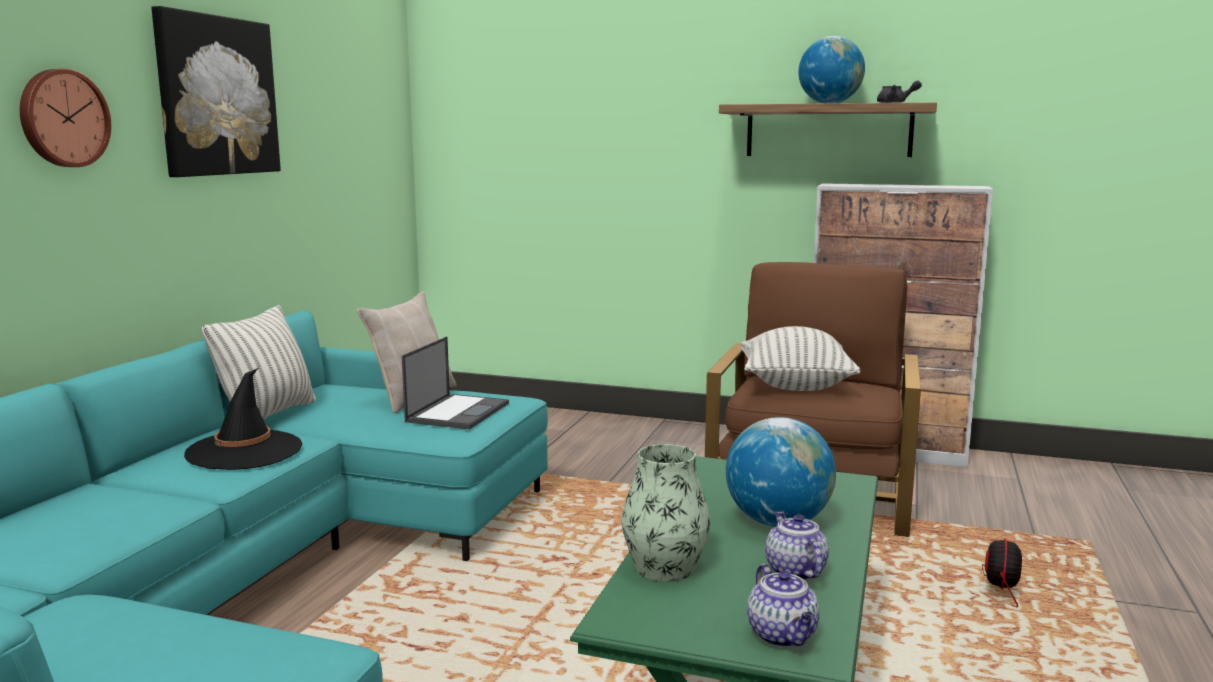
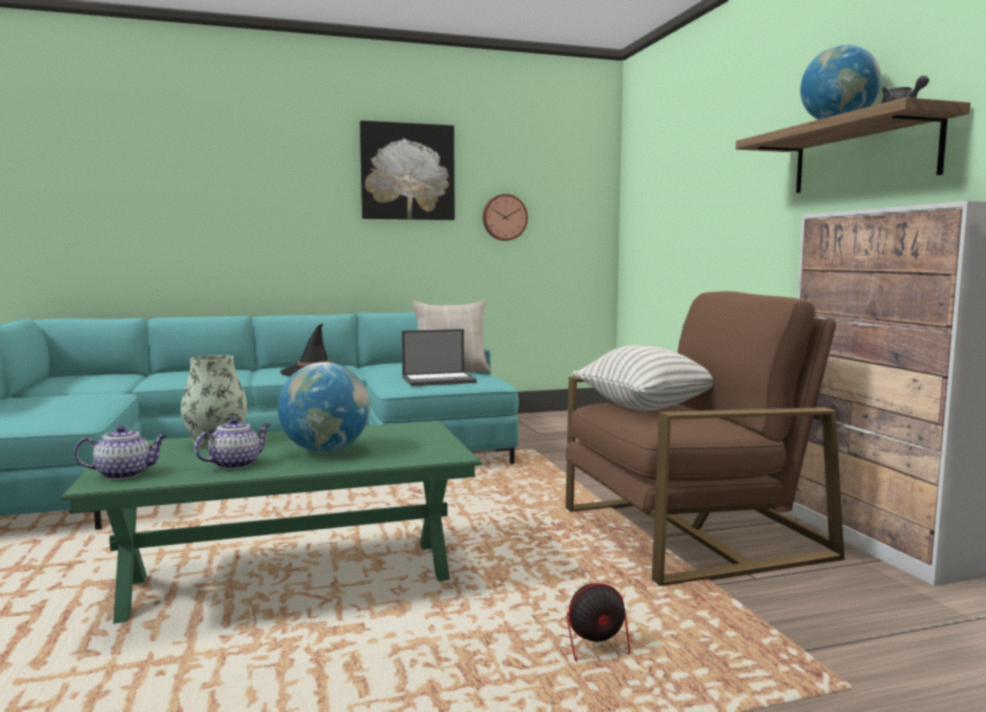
camera: 55 degrees right, 5 degrees down
(62, 118) = (292, 184): wall clock -> wall clock (504, 217)
(268, 415) = (376, 365): pillow -> none
(783, 636) = (125, 474): teapot -> teapot turned 150 degrees counterclockwise

